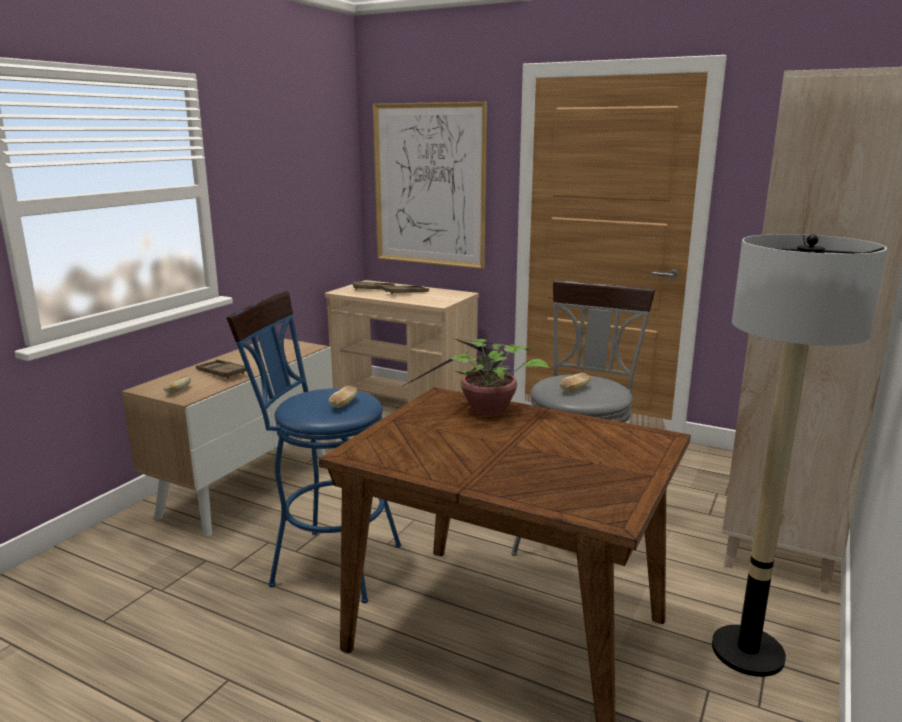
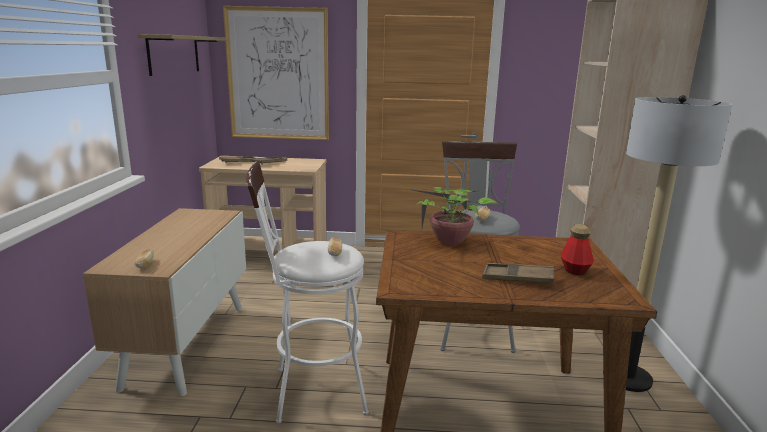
camera: 25 degrees left, 0 degrees up
(222, 373) = (169, 244): brown tray -> brown tray (517, 278)
(297, 164) = (174, 54): none -> shelf
(326, 563) = (310, 391): blue stool -> white stool
(599, 470) = (575, 270): none -> bottle

